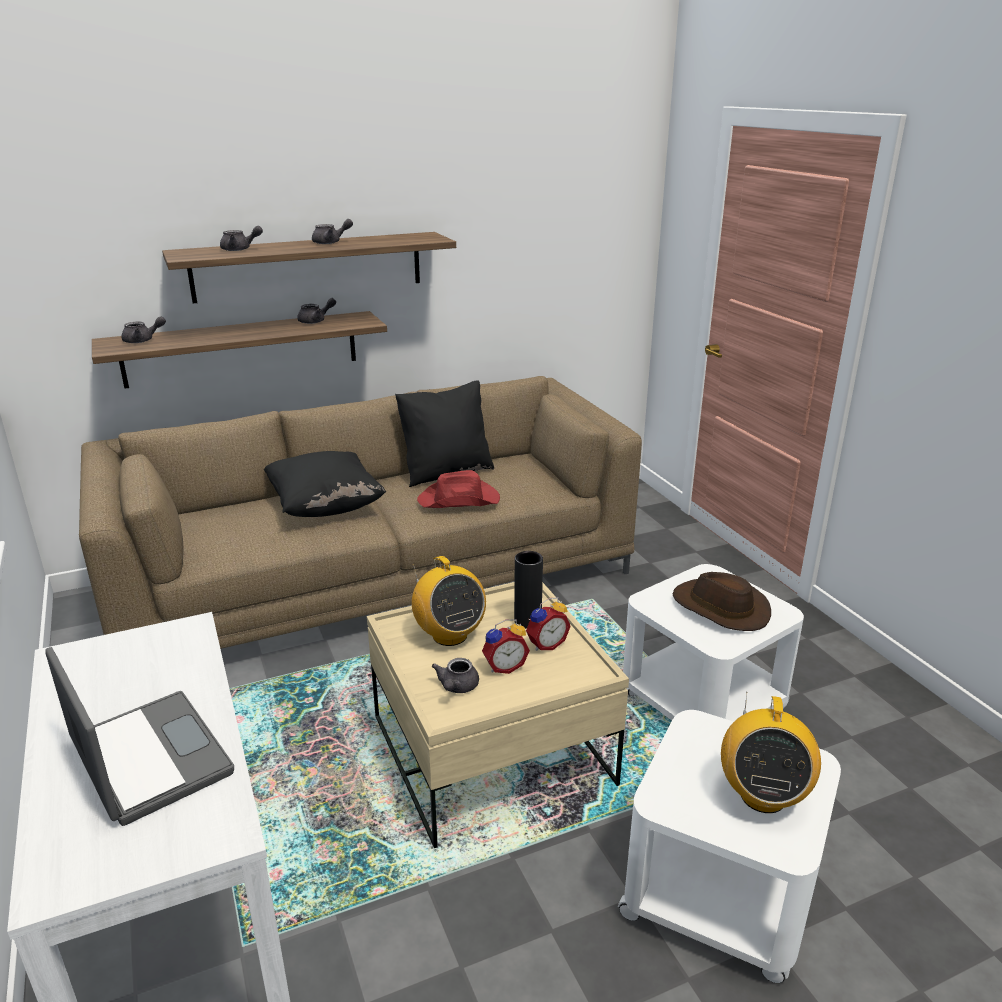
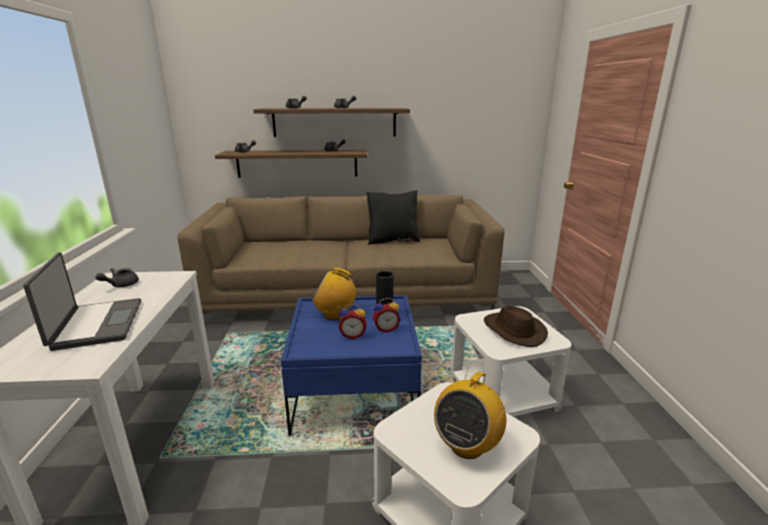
camera: 20 degrees right, 5 degrees down
(325, 507) = (317, 247): black pillow -> none
(449, 635) = (335, 314): radio -> radio turned 105 degrees clockwise
(456, 687) = (317, 340): grey teapot -> grey teapot (121, 285)
(459, 500) = (389, 253): red hat -> none
(491, 750) = (354, 392): beige coffee table -> blue coffee table

